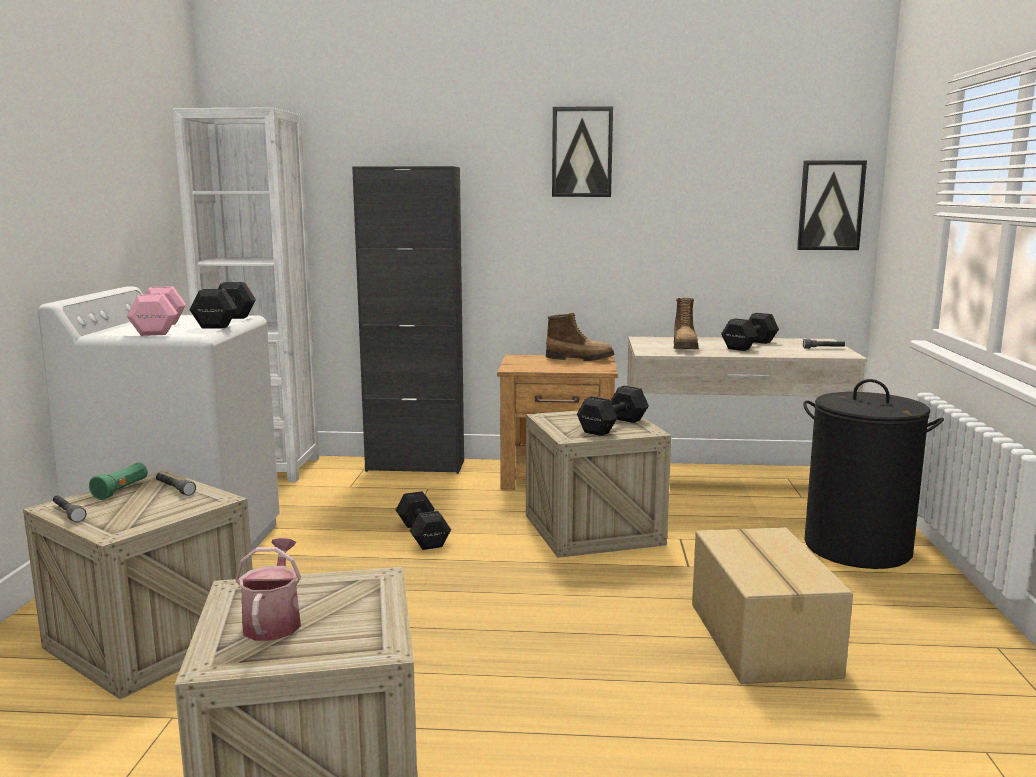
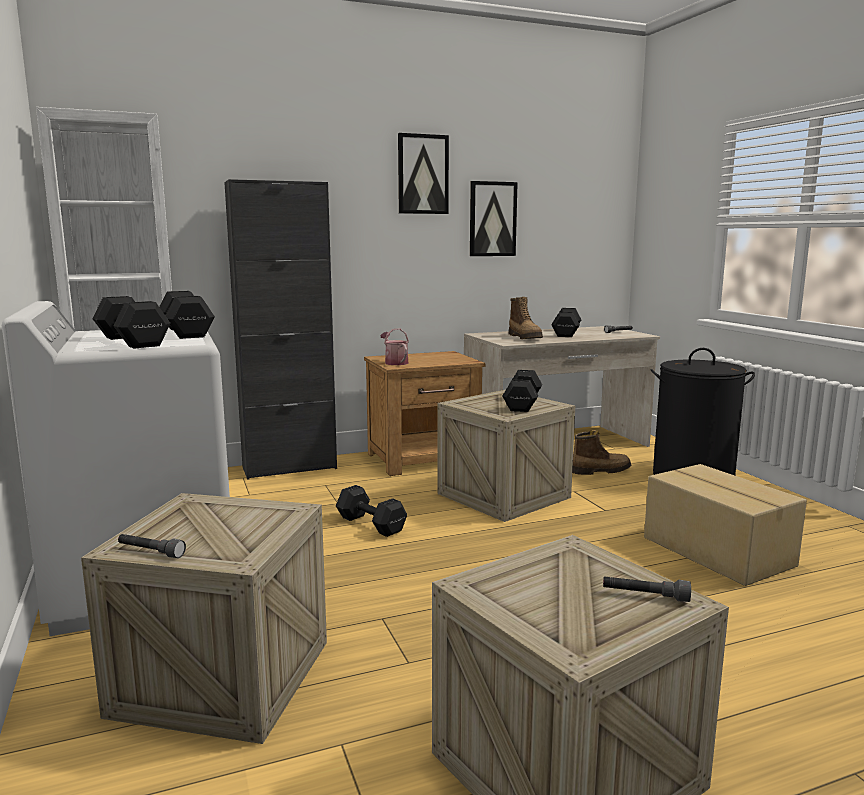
camera: 25 degrees left, 0 degrees up
(121, 490) = (170, 519): green flashlight -> none
(160, 328) = (132, 341): pink dumbbell -> black dumbbell
(174, 489) = (229, 508): grey flashlight -> grey flashlight (645, 596)
(274, 621) = (558, 603): watering can -> watering can (395, 362)
(579, 359) = (433, 355): boot -> boot (600, 471)
(830, 205) = (603, 222): picture -> picture (492, 219)

